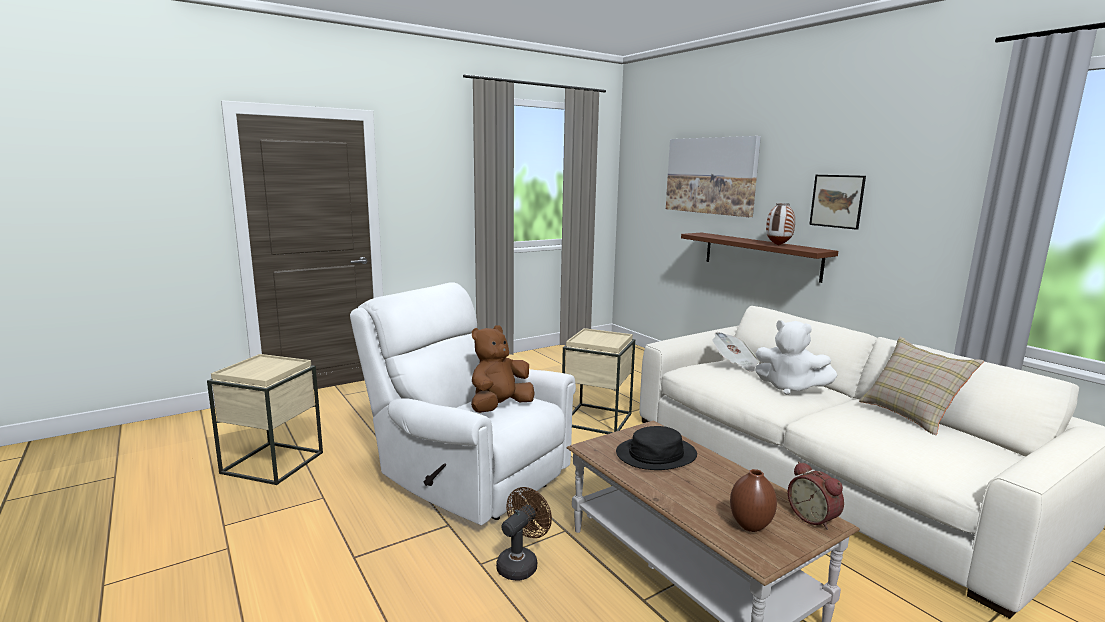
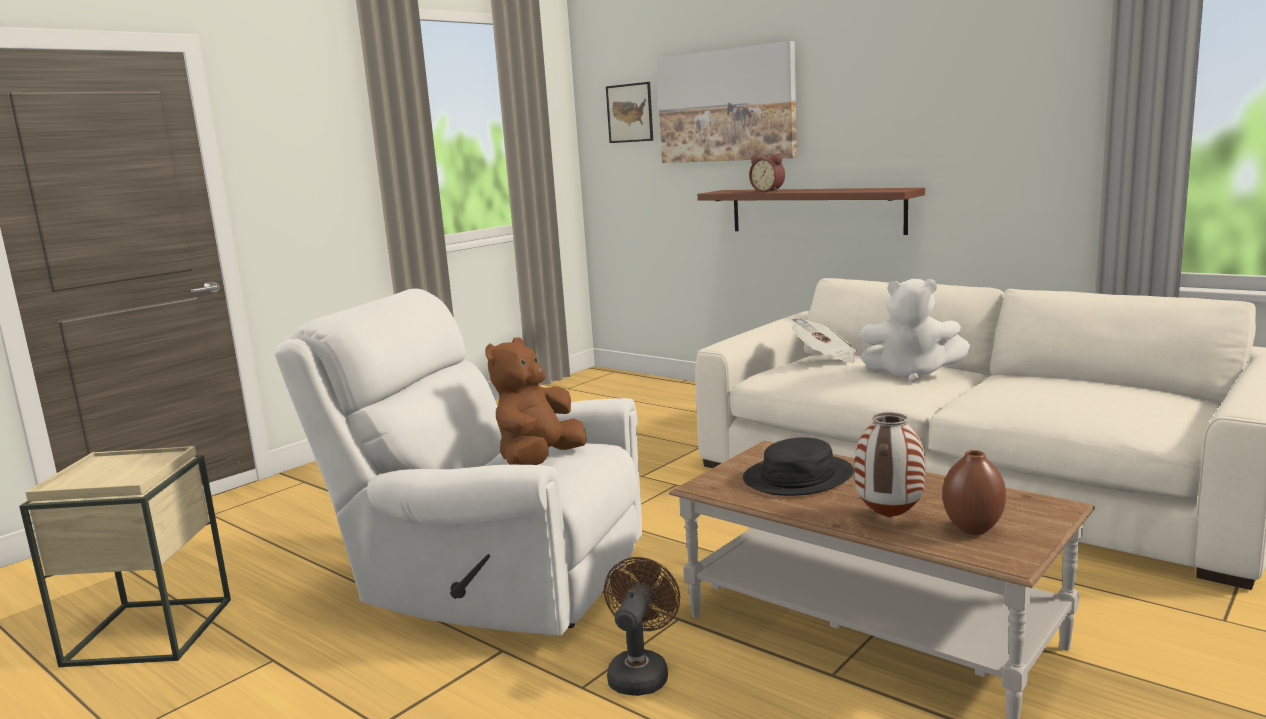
camera: 15 degrees left, 0 degrees up
(597, 419) = (639, 475): beige side table -> none
(778, 245) = (844, 190): vase -> vase (890, 518)
(814, 517) = (1038, 505): alarm clock -> alarm clock (768, 191)
(837, 201) = (914, 120): picture -> picture (630, 113)
(910, 415) = (1071, 379): beige pillow -> none

